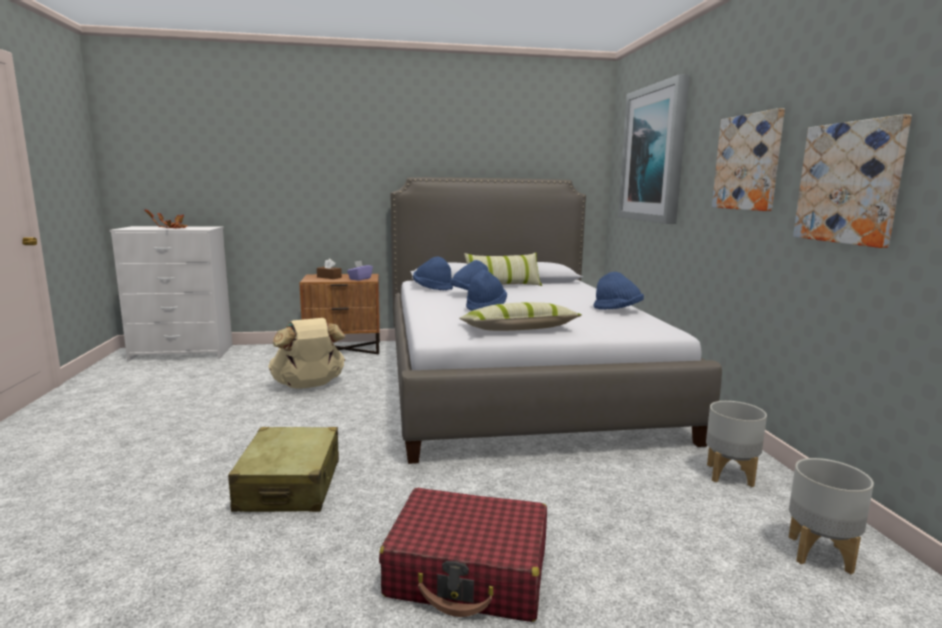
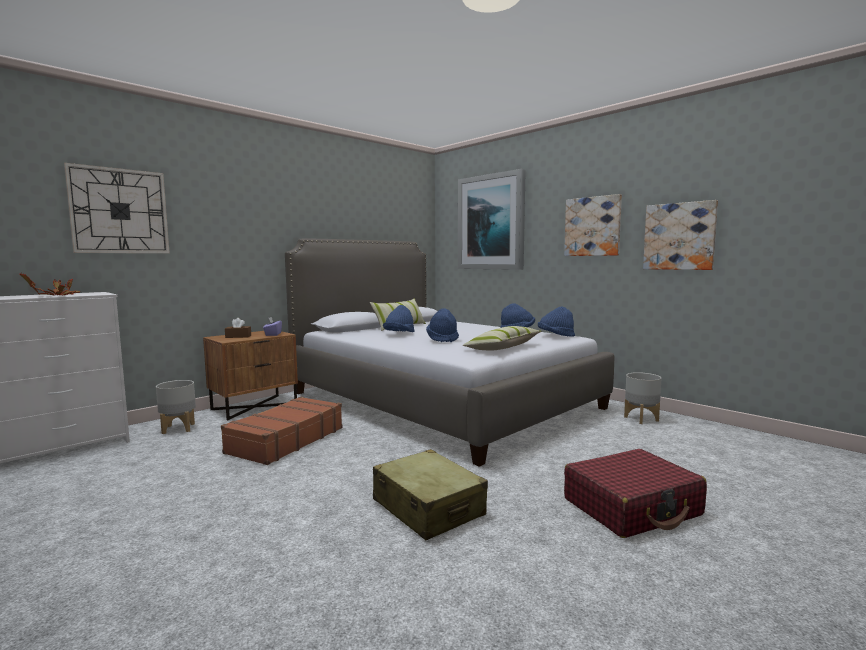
camera: 35 degrees left, 5 degrees down
(236, 154) = (119, 211): none -> wall clock
(309, 386) = (285, 440): beige backpack -> brown suitcase
(432, 288) = (355, 334): blue hat -> blue hat (555, 336)
(819, 553) = (729, 440): grey planter -> grey planter (178, 428)

